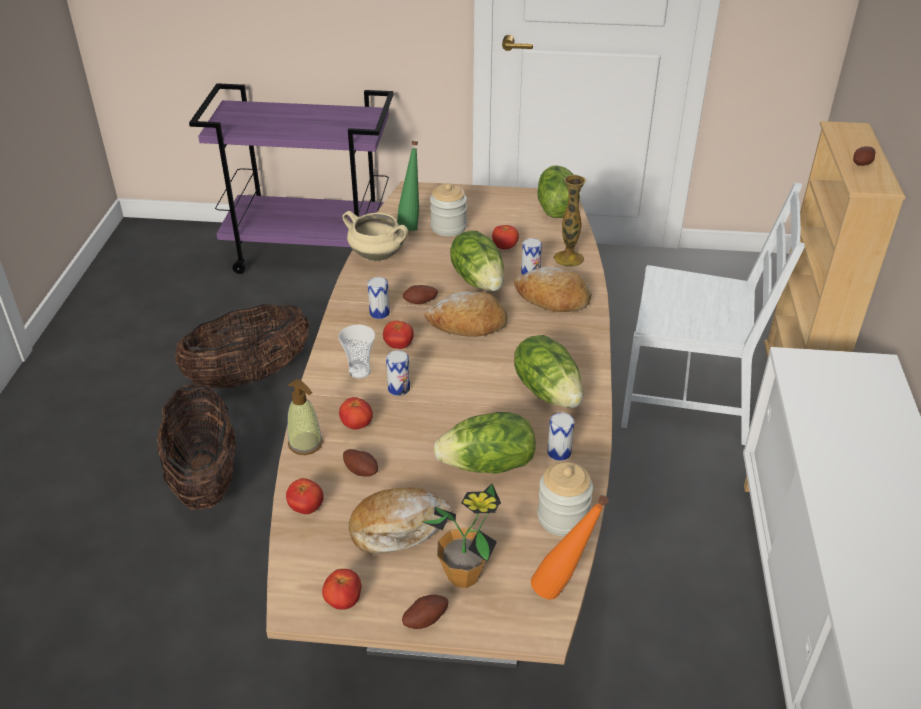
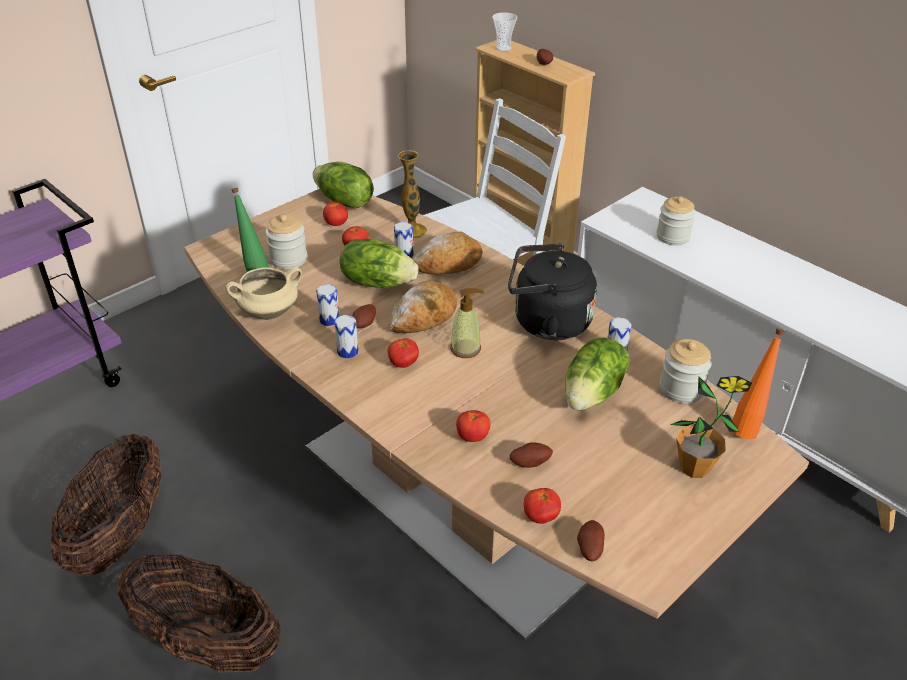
camera: 50 degrees left, 0 degrees up
(305, 444) = (462, 478): soap dispenser -> soap dispenser (466, 349)
(343, 601) = (665, 547): tomato -> tomato (336, 224)
(359, 371) = (408, 401): cup -> cup (503, 48)
(398, 528) = (614, 475): bread -> none
(399, 388) = (456, 391): can -> can (329, 320)
(425, 619) = (720, 511): potato -> potato (589, 549)
(548, 391) = (546, 322): lettuce -> black kettle
(843, 416) = (672, 237): none -> jar

